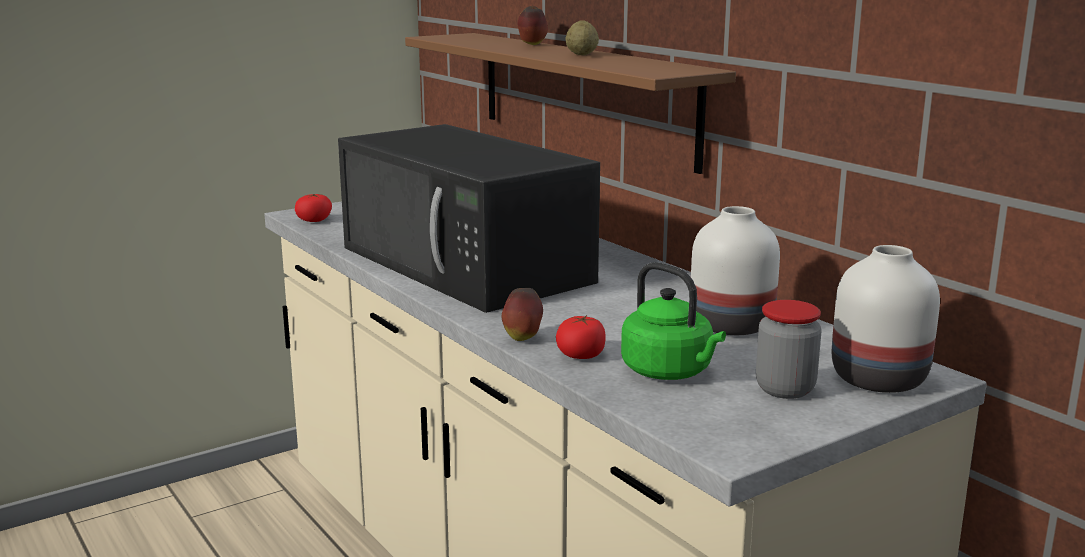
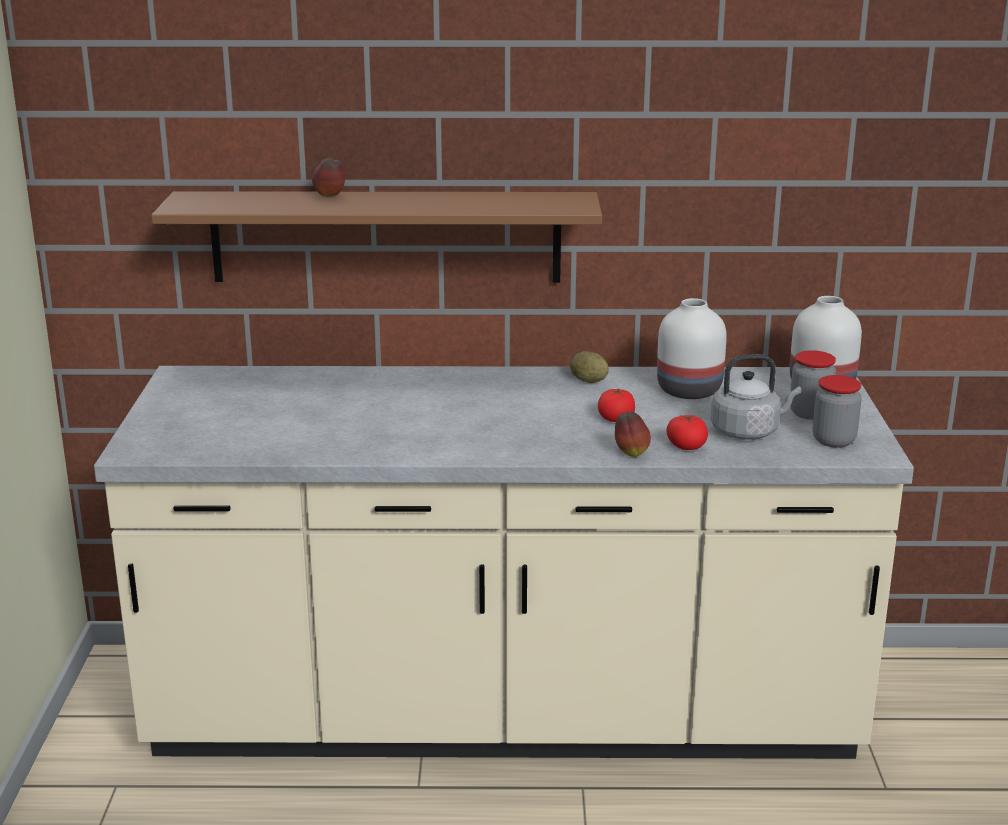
camera: 55 degrees left, 5 degrees up
(314, 220) = (174, 449): tomato -> tomato (616, 418)
(468, 265) = (432, 426): black microwave -> none
(581, 54) = (428, 200): potato -> potato (588, 381)
(670, 372) = (748, 432): green kettle -> grey kettle
(726, 418) = (833, 440): none -> jar

